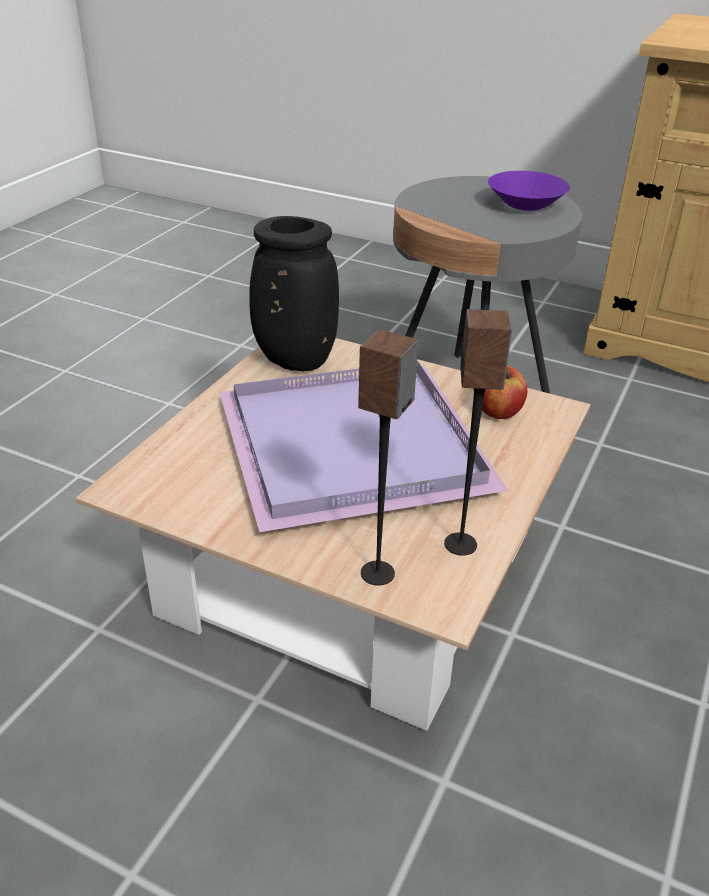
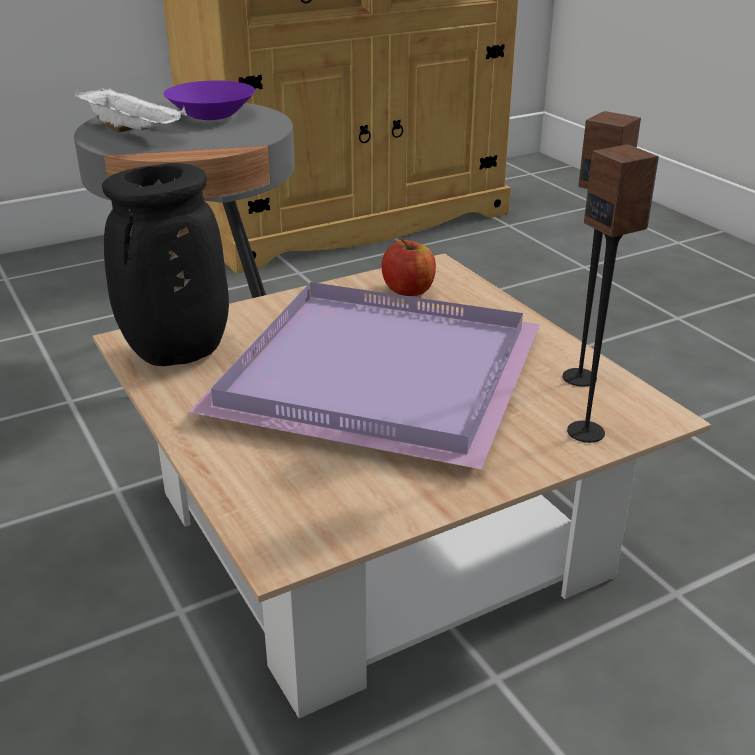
camera: 55 degrees left, 5 degrees down
(449, 196) = (134, 132): none -> white tray

